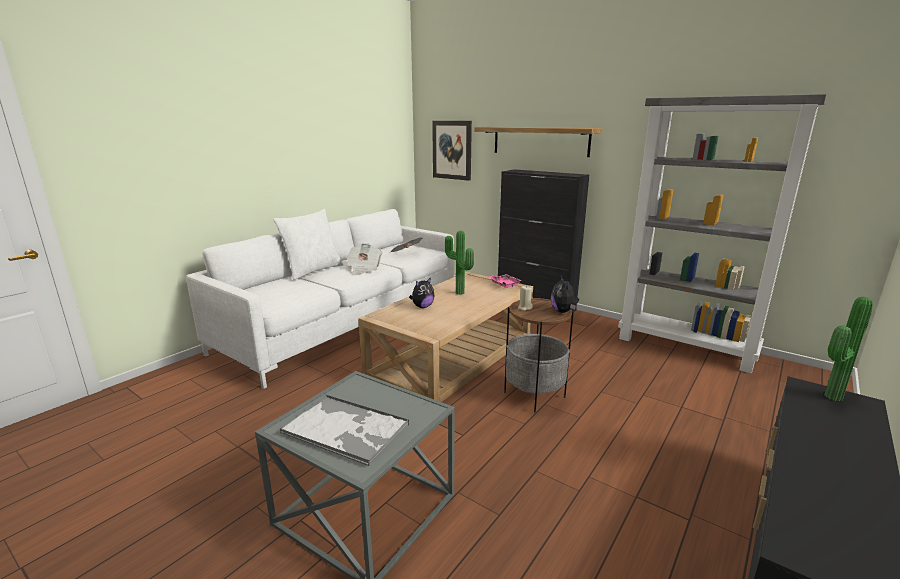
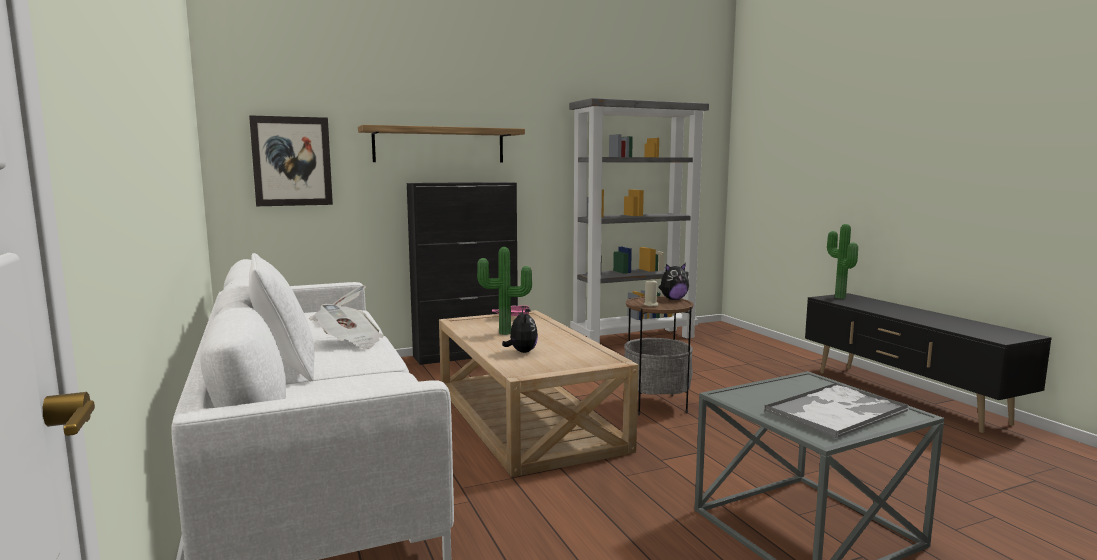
camera: 60 degrees left, 10 degrees down
(563, 311) = (673, 299): plush toy -> plush toy turned 45 degrees counterclockwise

